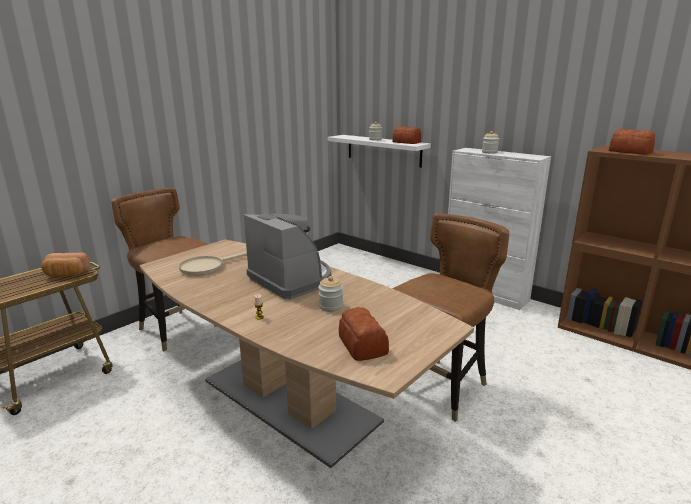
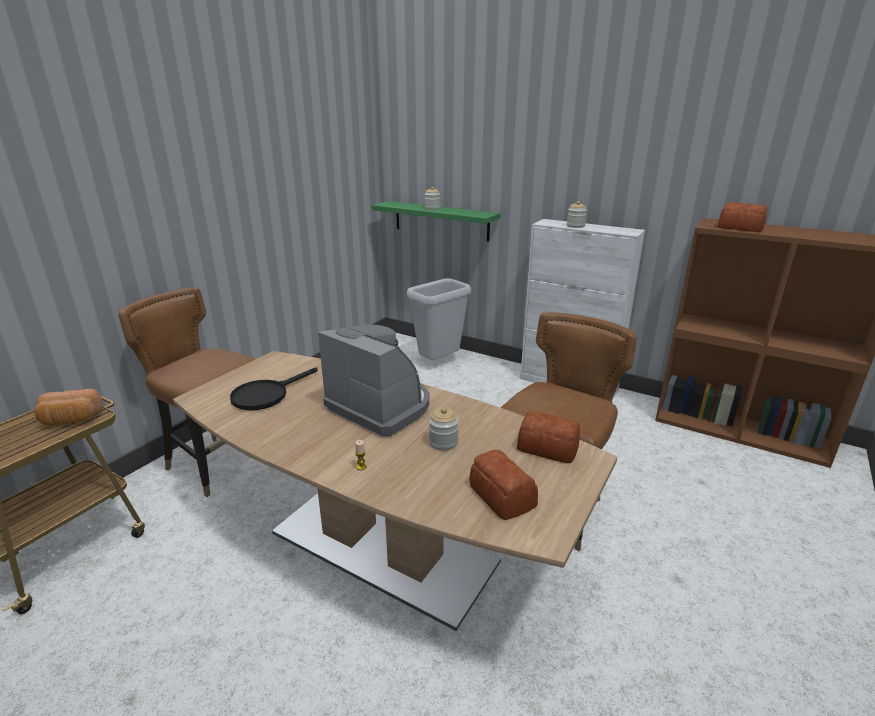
camera: 10 degrees left, 5 degrees up
(207, 267) = (266, 395): beige frying pan -> black frying pan
(375, 269) = (439, 362): none -> grey trash can
(383, 150) = (441, 220): white shelf -> green shelf
(406, 142) = (471, 212): bread -> bread (546, 447)

